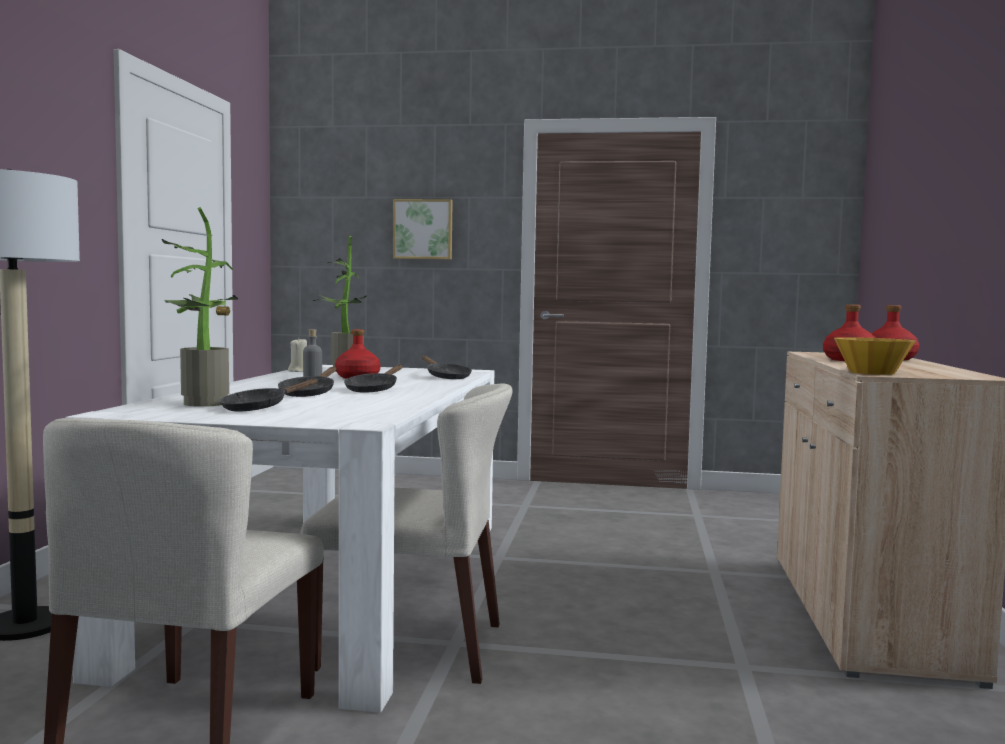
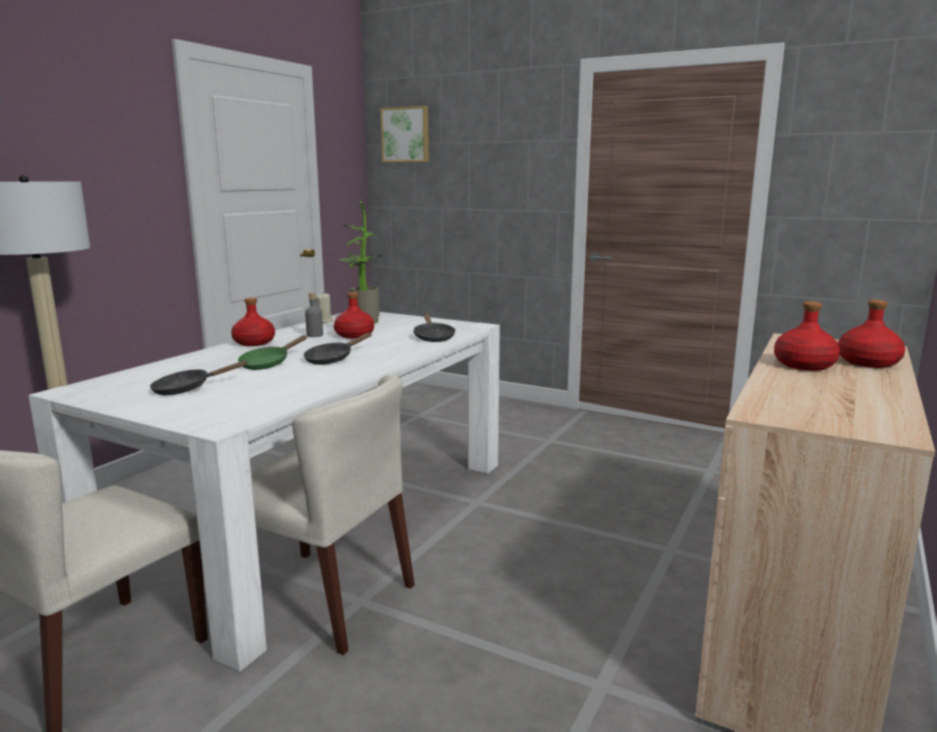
camera: 20 degrees right, 10 degrees up
(200, 403) = (158, 377): potted plant -> none
(254, 383) = (254, 342): none -> red bottle
(309, 393) = (268, 364): black frying pan -> green frying pan
(423, 229) = (488, 173): picture -> picture (406, 135)
(872, 372) = (763, 409): bowl -> none

